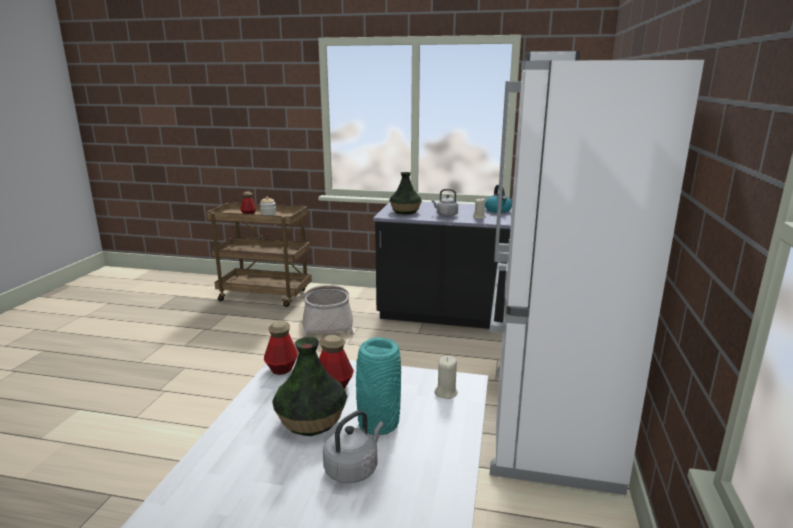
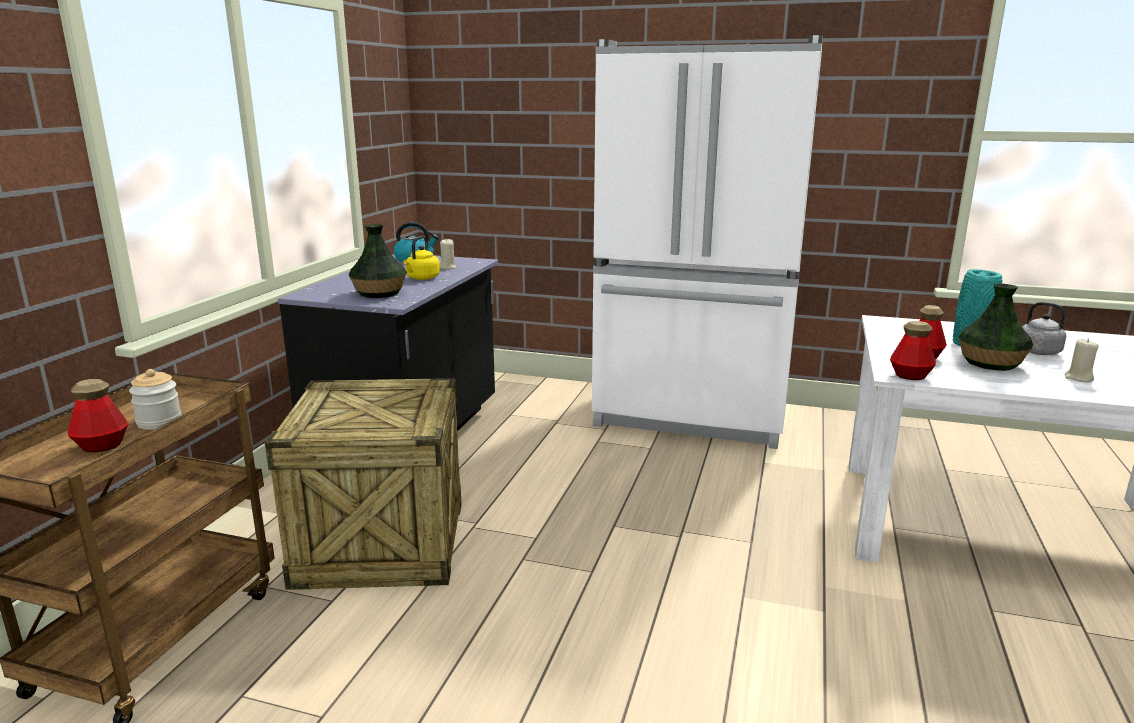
camera: 85 degrees left, 0 degrees up
(328, 322) = (380, 542): basket -> crate
(445, 215) = (422, 278): grey kettle -> yellow kettle
(446, 392) = (902, 326): beige candle -> beige candle (1078, 378)

